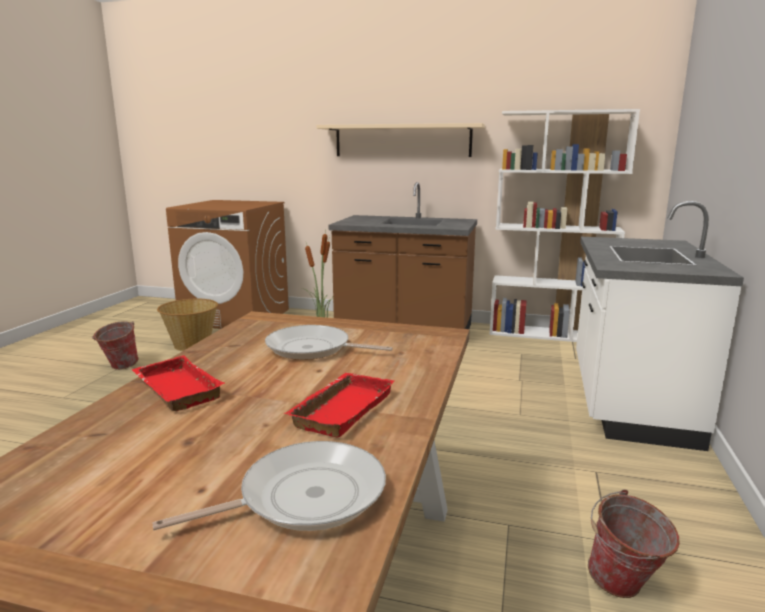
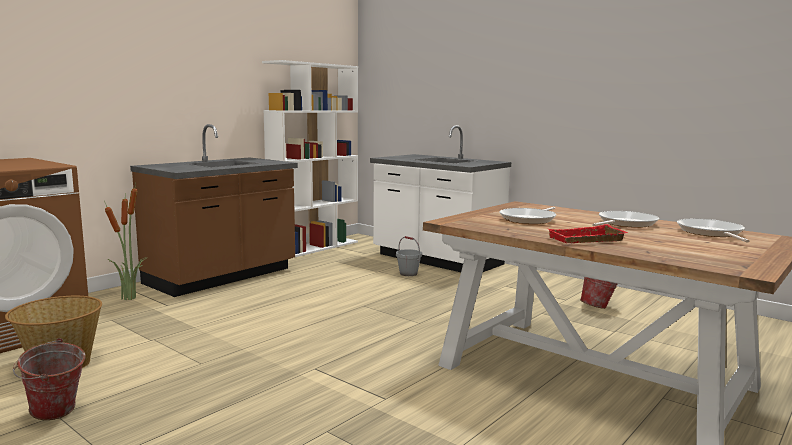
camera: 65 degrees left, 5 degrees down
(341, 409) = (625, 223): red tray -> frying pan
(402, 140) = (174, 81): beige shelf -> none
(539, 397) = (408, 273): none -> grey bucket

